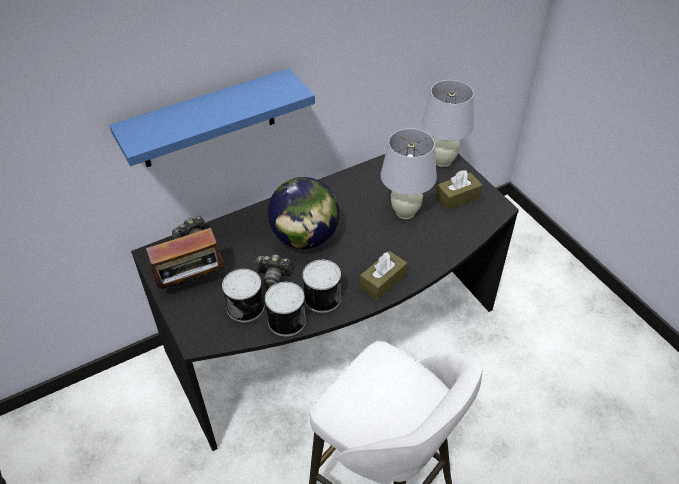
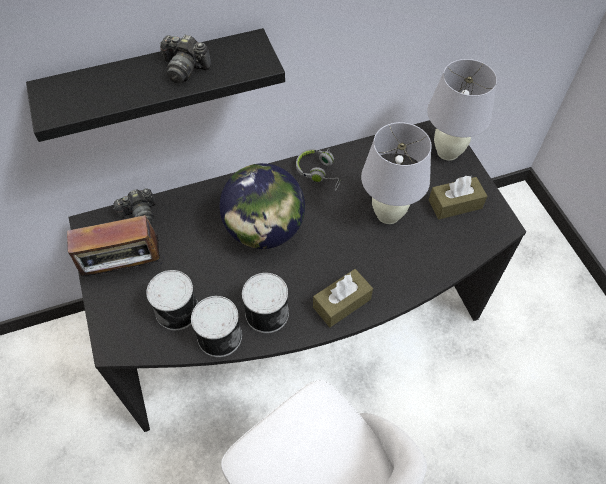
camera: 10 degrees right, 10 degrees up
(207, 120) = (156, 83): blue shelf -> black shelf
(273, 277) = (217, 276): camera -> camera (185, 69)
(341, 189) = (319, 172): none -> grey headphones

